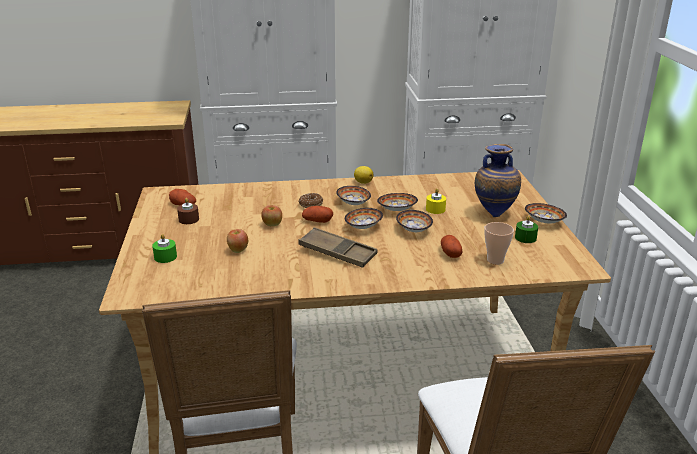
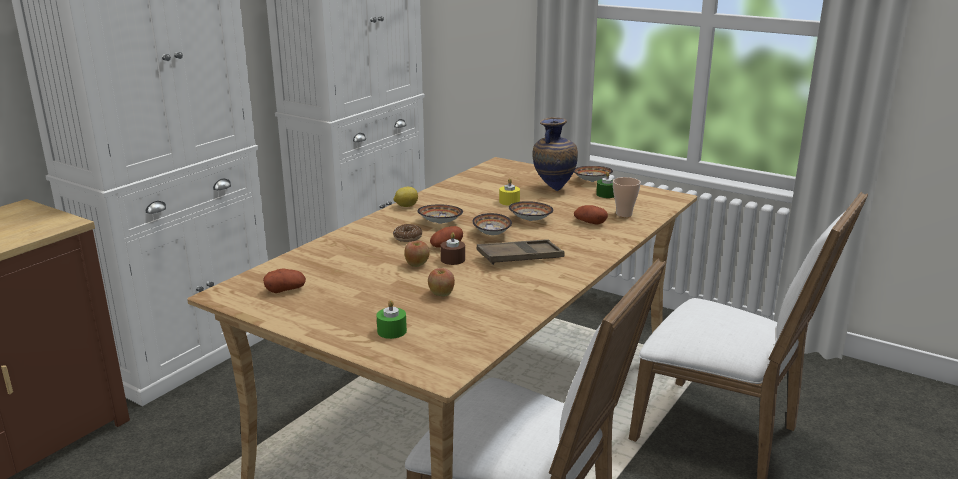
camera: 50 degrees left, 5 degrees down
(189, 219) = (327, 297): brown candle -> brown candle (453, 259)
(398, 210) = (485, 213): bowl -> none

